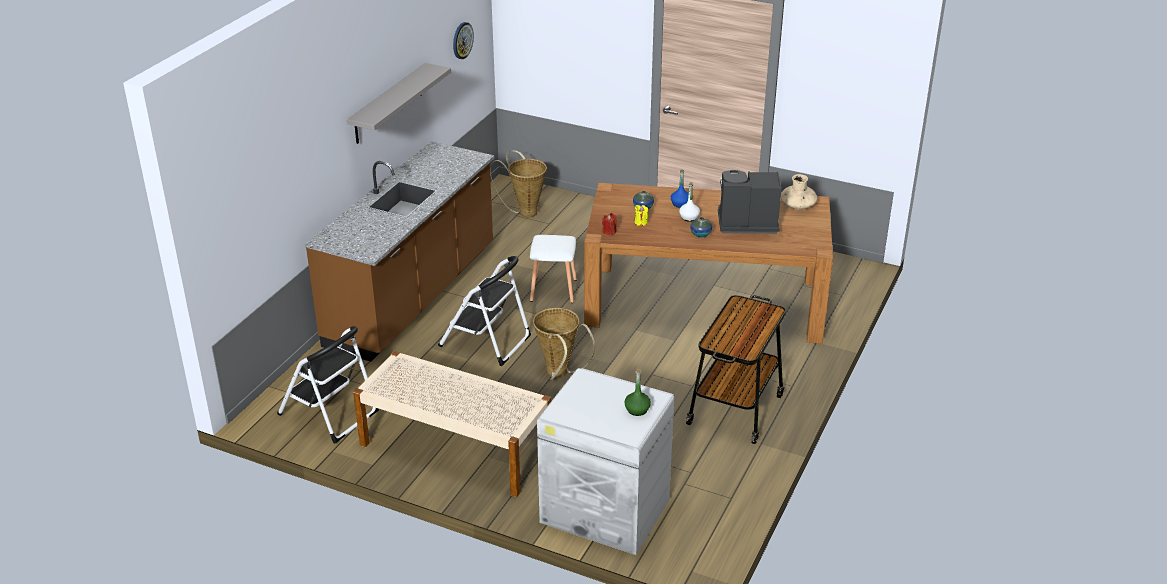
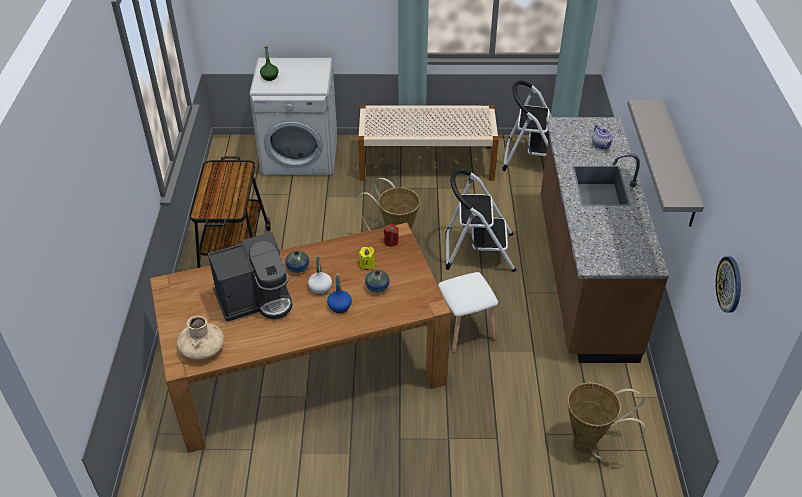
camera: 155 degrees right, 10 degrees up
(358, 225) = (601, 145): none -> teapot

